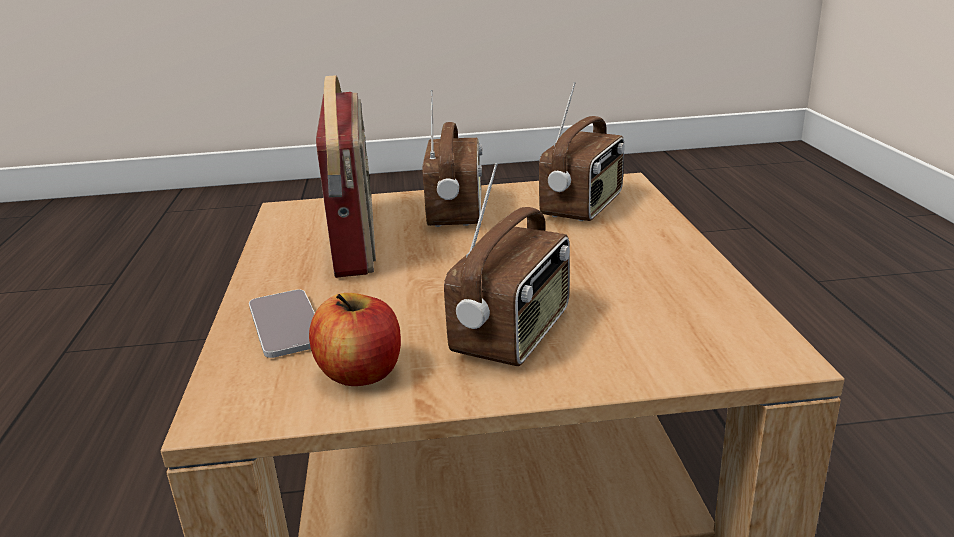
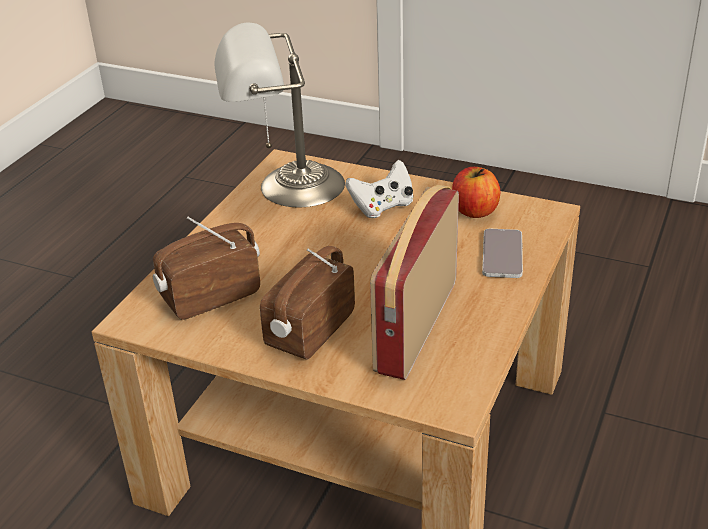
camera: 150 degrees left, 10 degrees up
(514, 335) = (382, 207): radio -> white game controller
(695, 316) = (284, 188): none -> white table lamp

